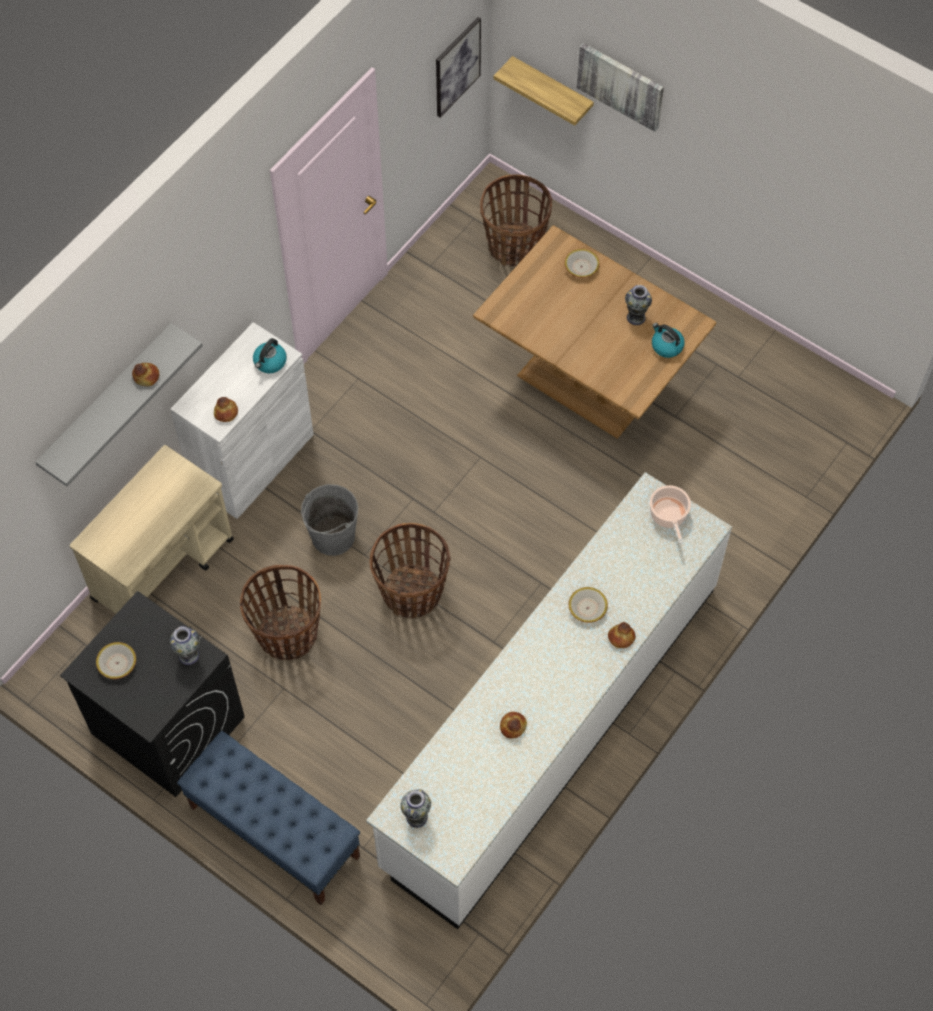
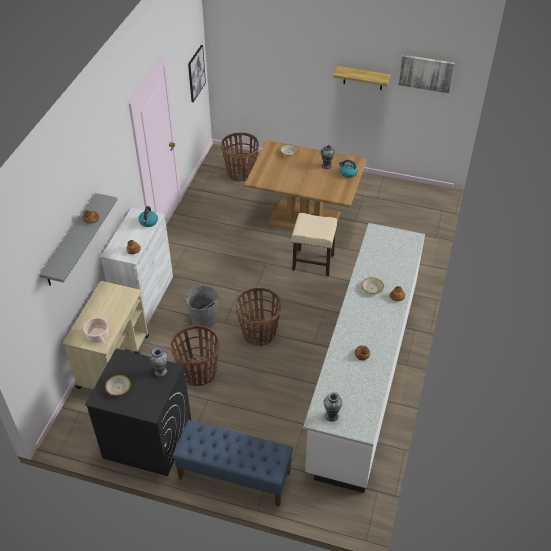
camera: 20 degrees left, 15 degrees down
(552, 90) = (244, 80): shelf -> shelf (363, 78)
(561, 480) = (312, 262): none -> beige stool
(621, 85) = (283, 58): picture -> picture (426, 73)
(668, 516) = (391, 238): cooking pot -> cooking pot (98, 336)

